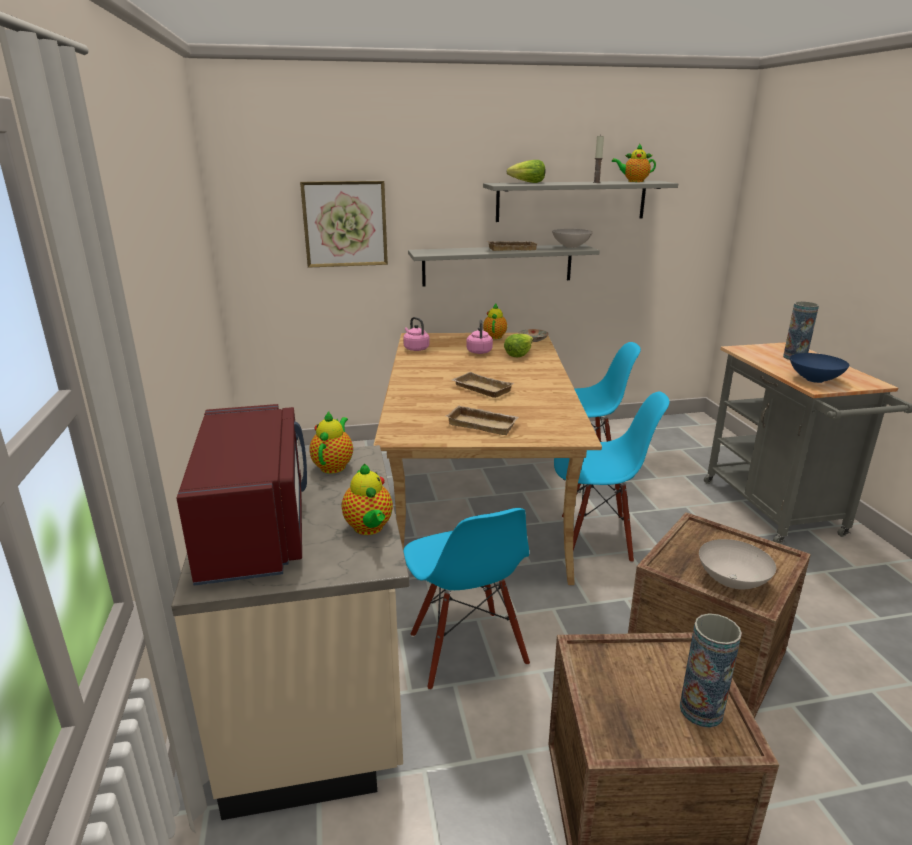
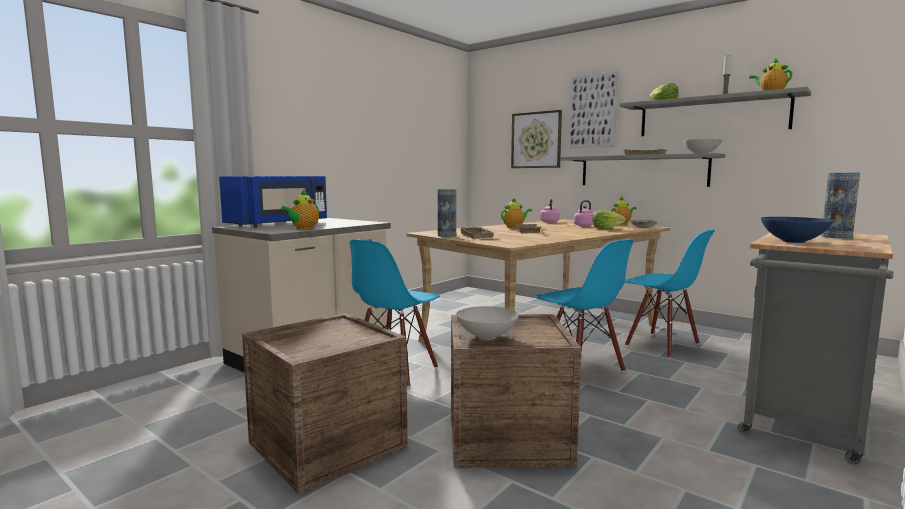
camera: 50 degrees right, 15 degrees down
(256, 528) = (280, 224): red microwave -> blue microwave
(334, 465) = (354, 222): teapot -> teapot (514, 227)
(431, 185) = (593, 111): none -> picture
(701, 710) = (323, 347): vase -> vase (446, 236)

